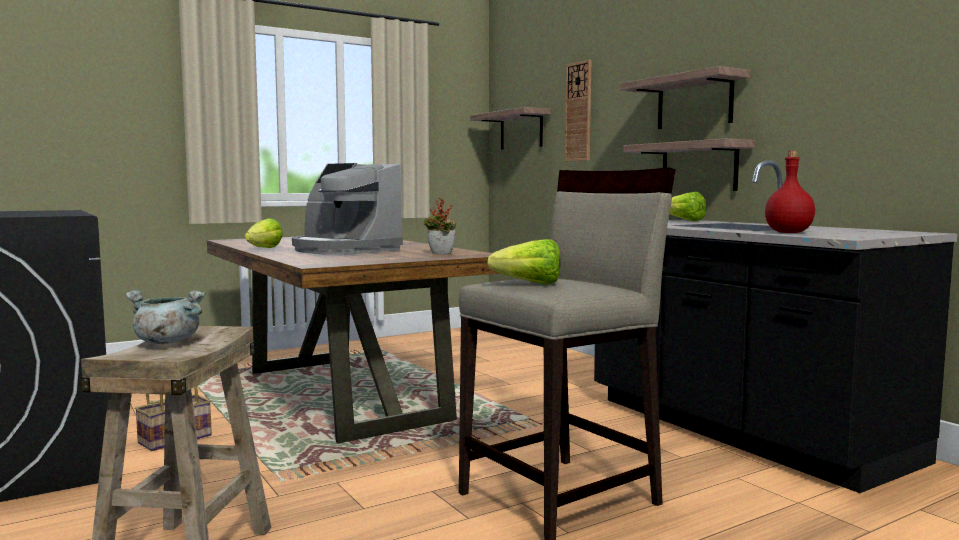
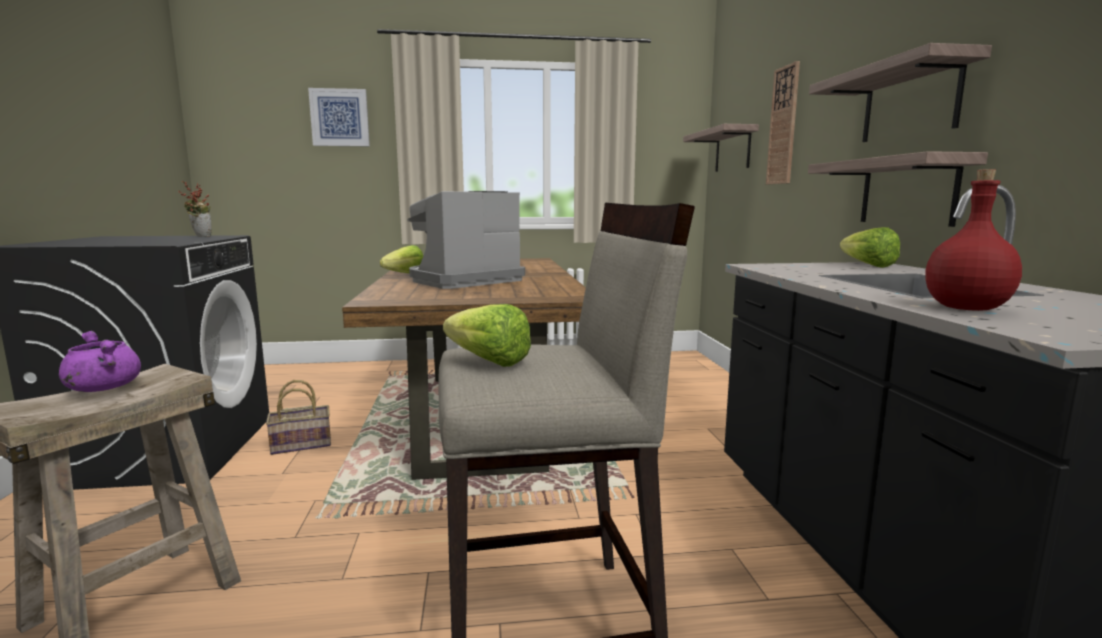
camera: 25 degrees right, 5 degrees up
(108, 78) = (340, 117): none -> picture
(165, 342) = (103, 388): grey cooking pot -> purple cooking pot
(344, 250) = (463, 281): coffee machine -> coffee machine turned 75 degrees clockwise
(439, 254) = (533, 293): potted plant -> potted plant (200, 236)

